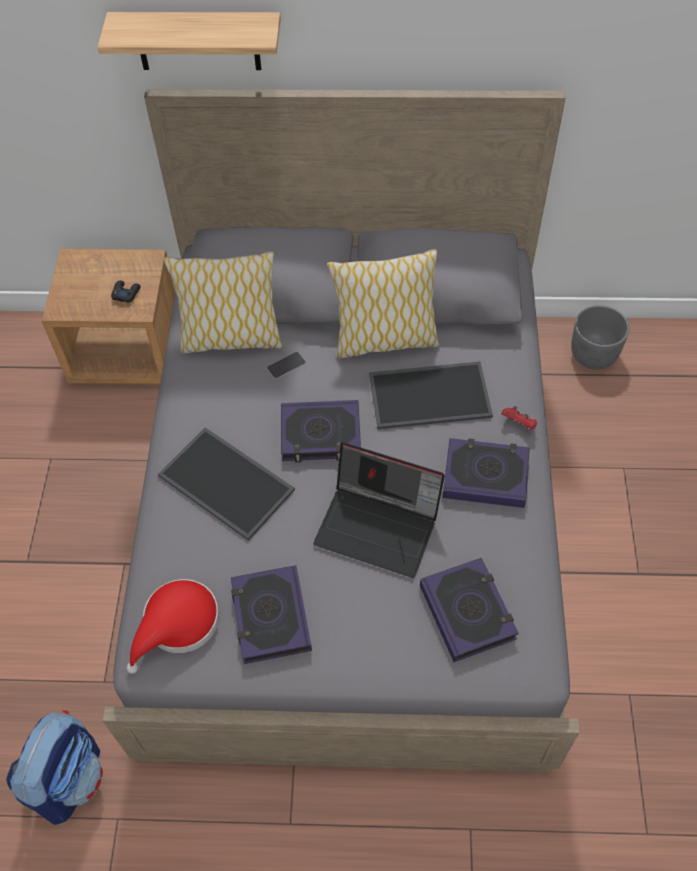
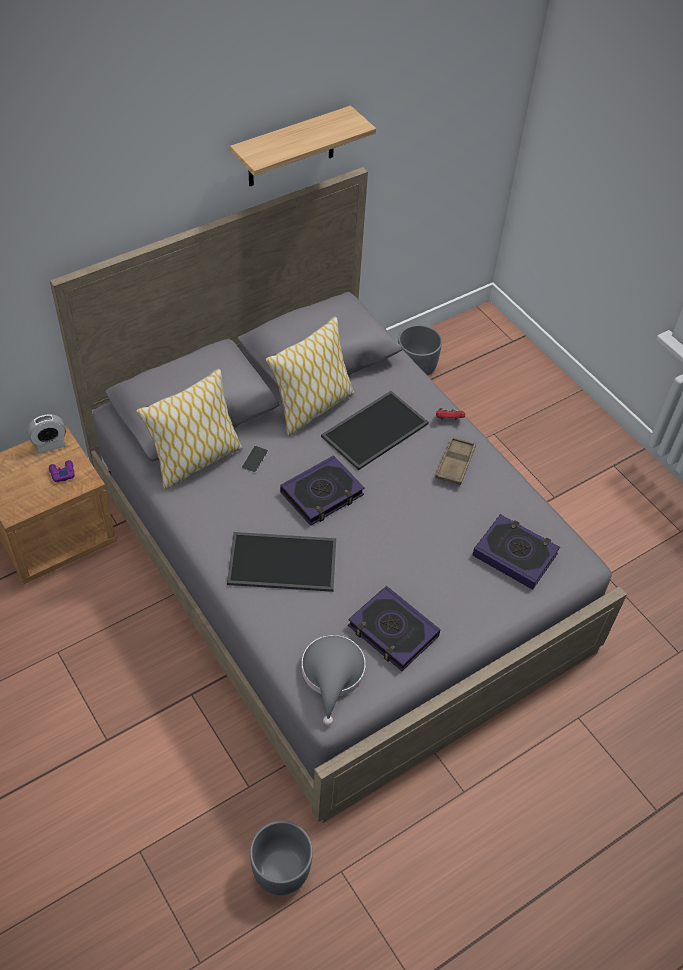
camera: 40 degrees left, 5 degrees down
(69, 778) = (280, 869): backpack -> grey planter
(126, 293) = (62, 473): black game controller -> purple game controller
(137, 262) = (50, 444): none -> alarm clock
(177, 625) = (332, 675): red hat -> grey hat
(198, 41) = (89, 223): shelf -> shelf (291, 148)
(379, 526) = (414, 532): laptop -> none
(485, 476) = (455, 464): book -> brown tray

